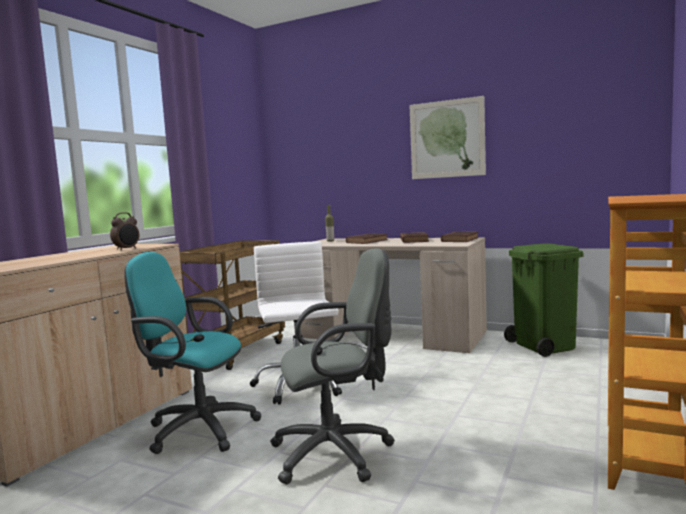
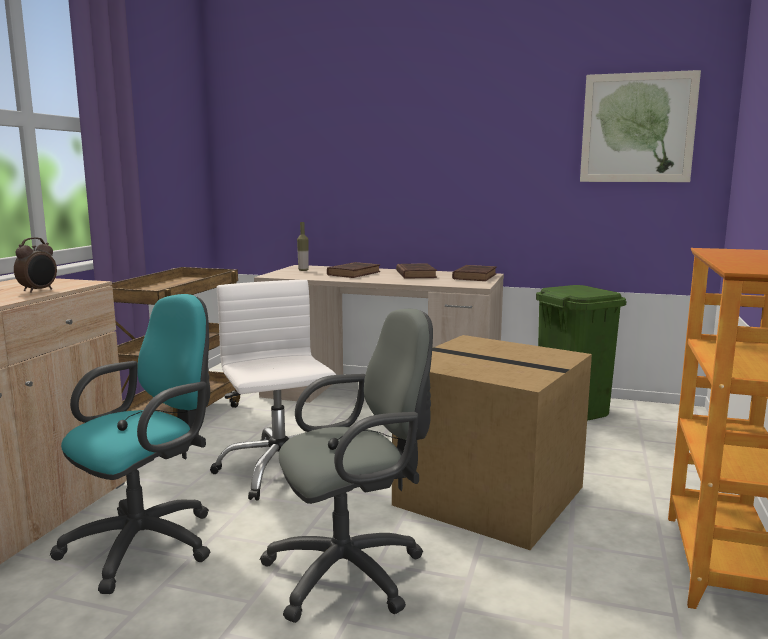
camera: 10 degrees left, 5 degrees up
(196, 429) = (149, 542): turquoise office chair -> turquoise office chair turned 120 degrees clockwise
(447, 139) = (461, 144): picture -> picture (637, 128)
(462, 404) = (493, 495): none -> cardboard box

